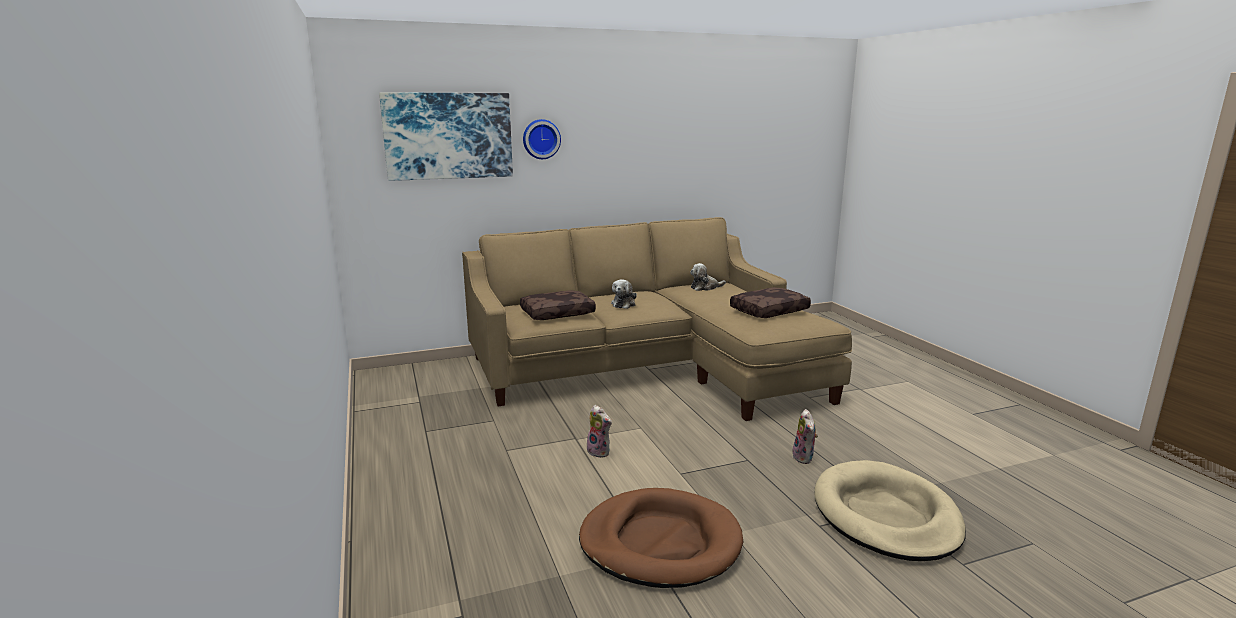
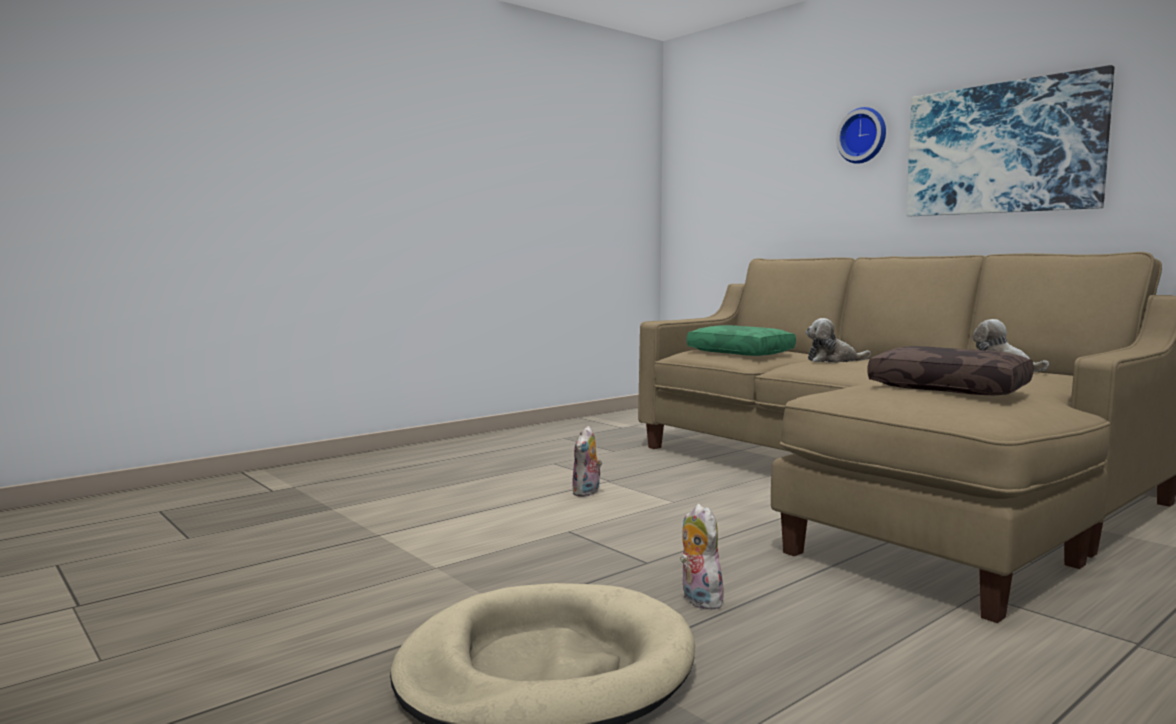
camera: 70 degrees right, 10 degrees down
(448, 136) = (761, 143): picture -> picture (1002, 148)
(557, 313) = (741, 352): brown pillow -> green pillow
(660, 543) = (401, 537): brown dog bed -> none
(804, 458) = (698, 600): plush toy -> plush toy turned 90 degrees clockwise

